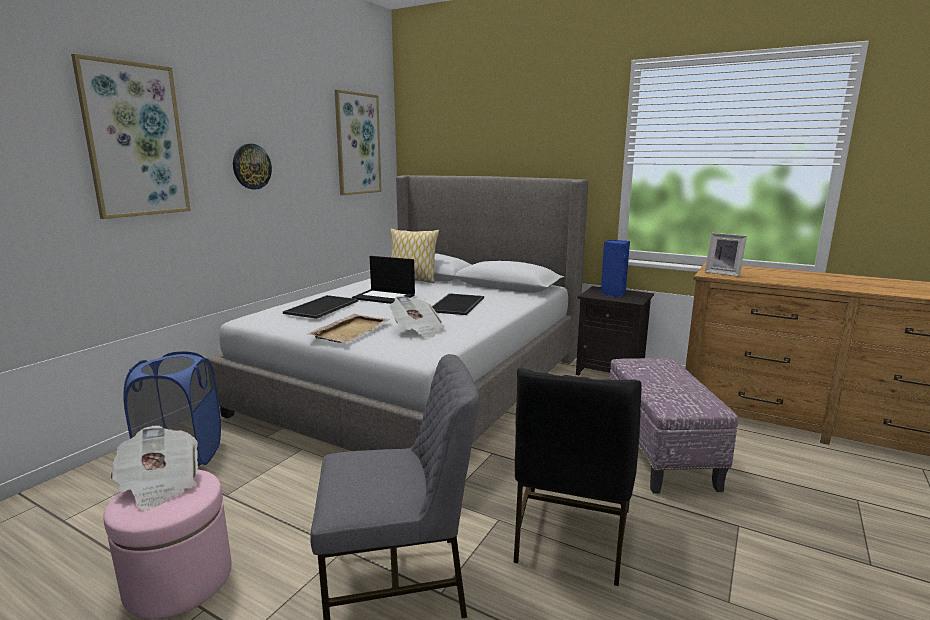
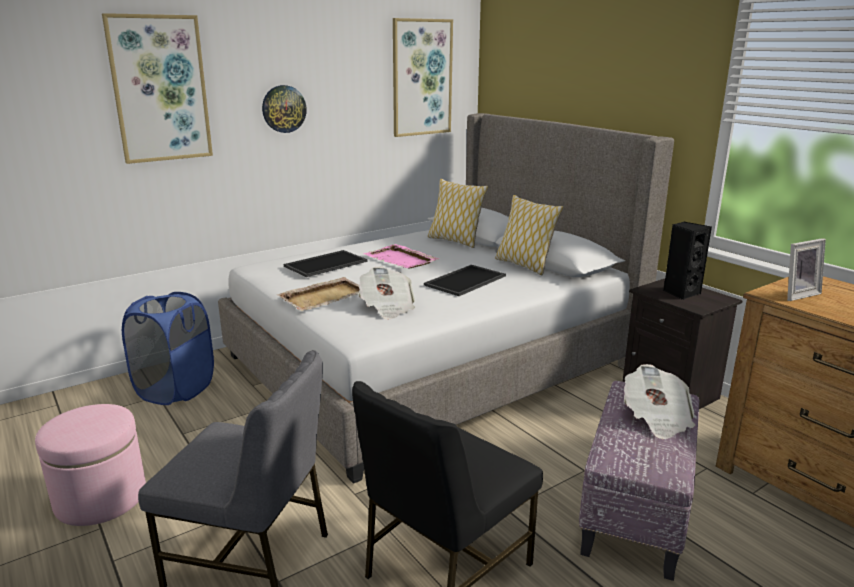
camera: 25 degrees right, 5 degrees up
(159, 485) = (87, 415): newspaper -> newspaper (656, 418)
(384, 297) = (401, 259): laptop -> pink tray
(488, 290) = (524, 265): none -> pillow
(612, 294) = (681, 293): blue speaker -> black speaker
(723, 273) = (796, 294): picture frame -> picture frame turned 90 degrees counterclockwise

